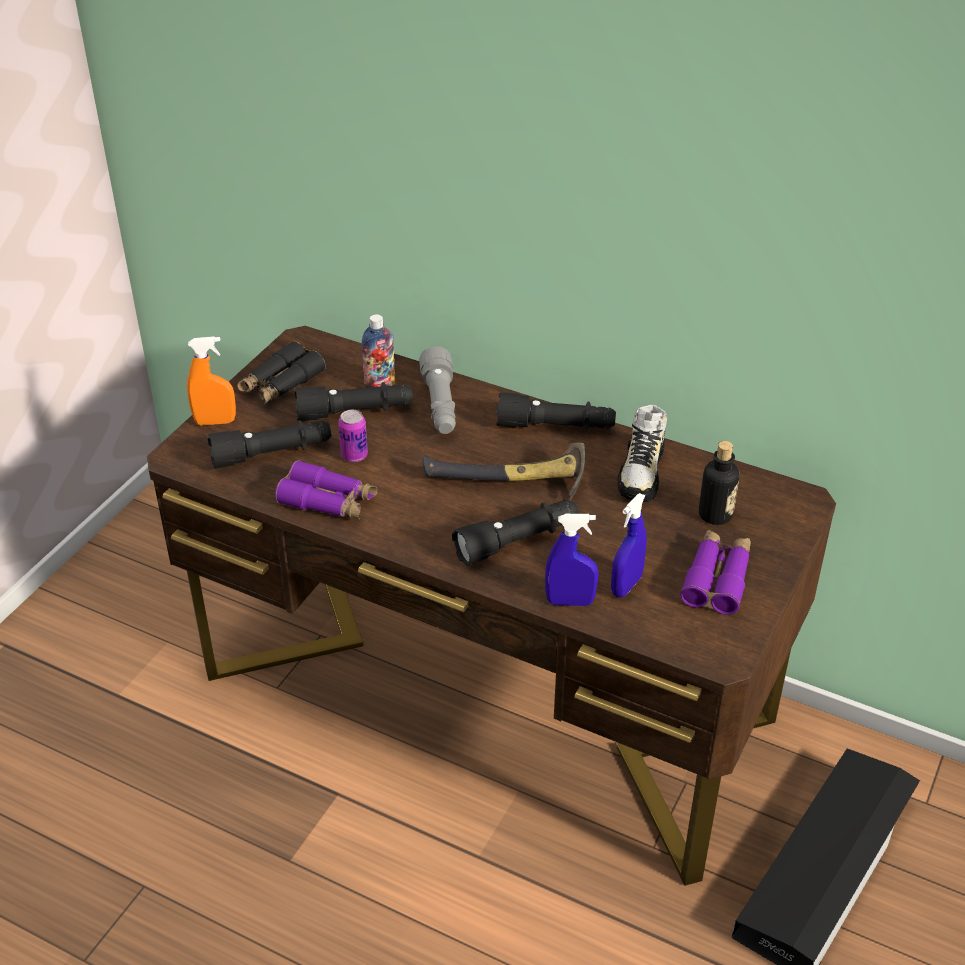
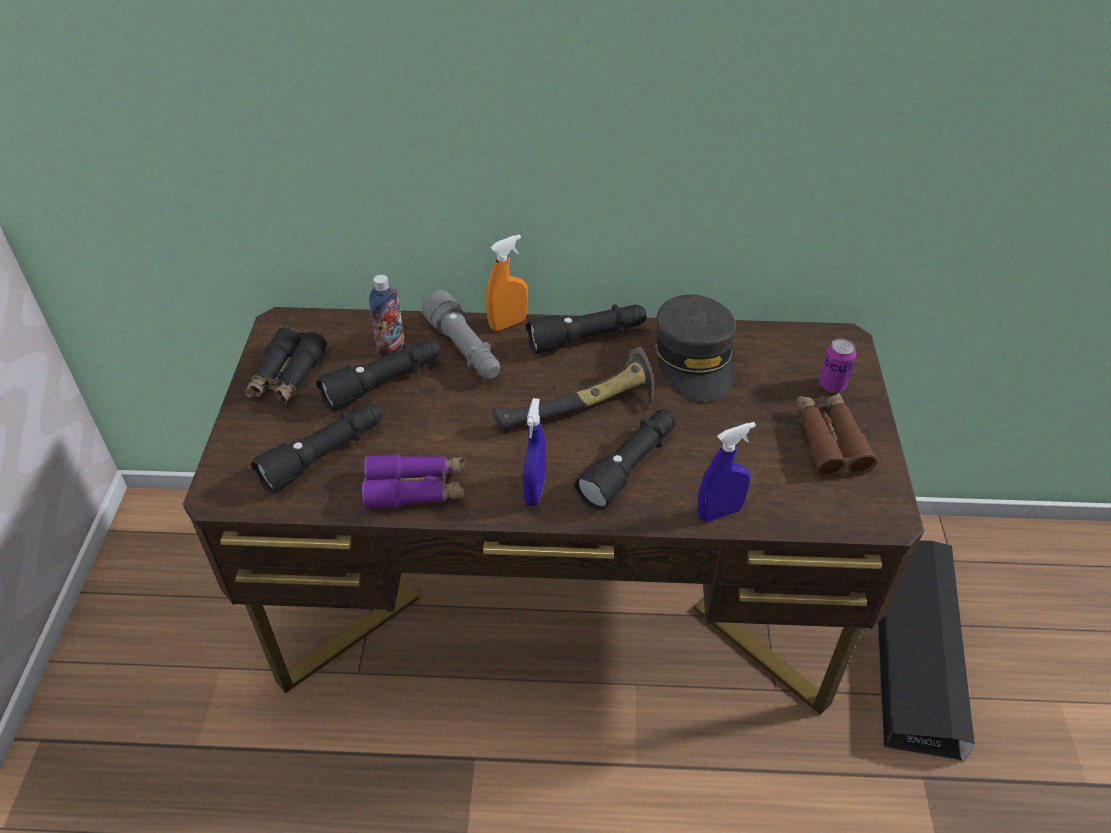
camera: 25 degrees left, 5 degrees up
(215, 422) = (239, 440): orange spray bottle -> orange spray bottle (508, 323)
(354, 455) = (412, 430): can -> can (832, 385)
(626, 585) = (757, 476): blue spray bottle -> blue spray bottle (535, 490)
(642, 474) = (694, 360): shoe -> grey cap
(715, 514) = (784, 378): bottle -> none
(717, 579) = (829, 441): purple binoculars -> brown binoculars

